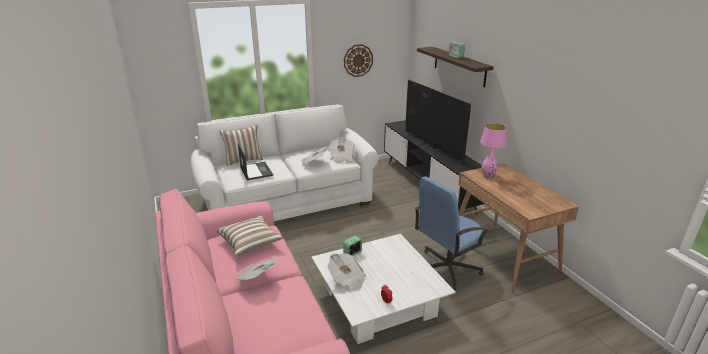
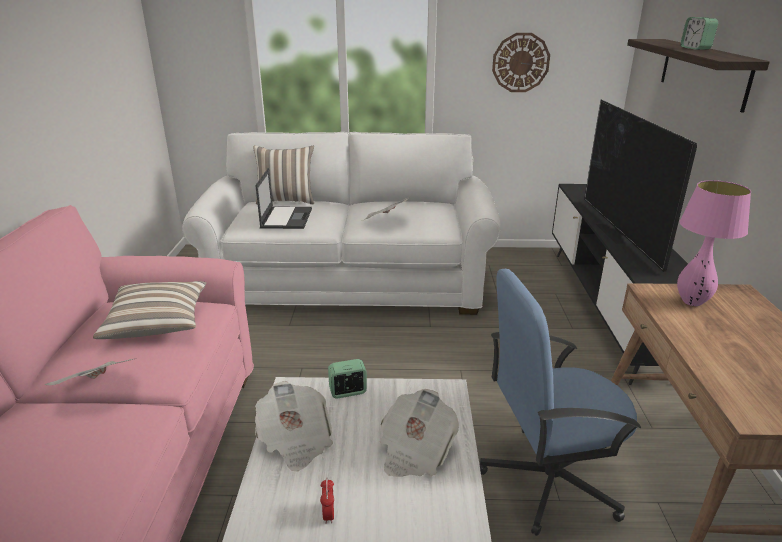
camera: 25 degrees right, 0 degrees up
(341, 157) = (437, 221): newspaper -> newspaper (415, 451)

